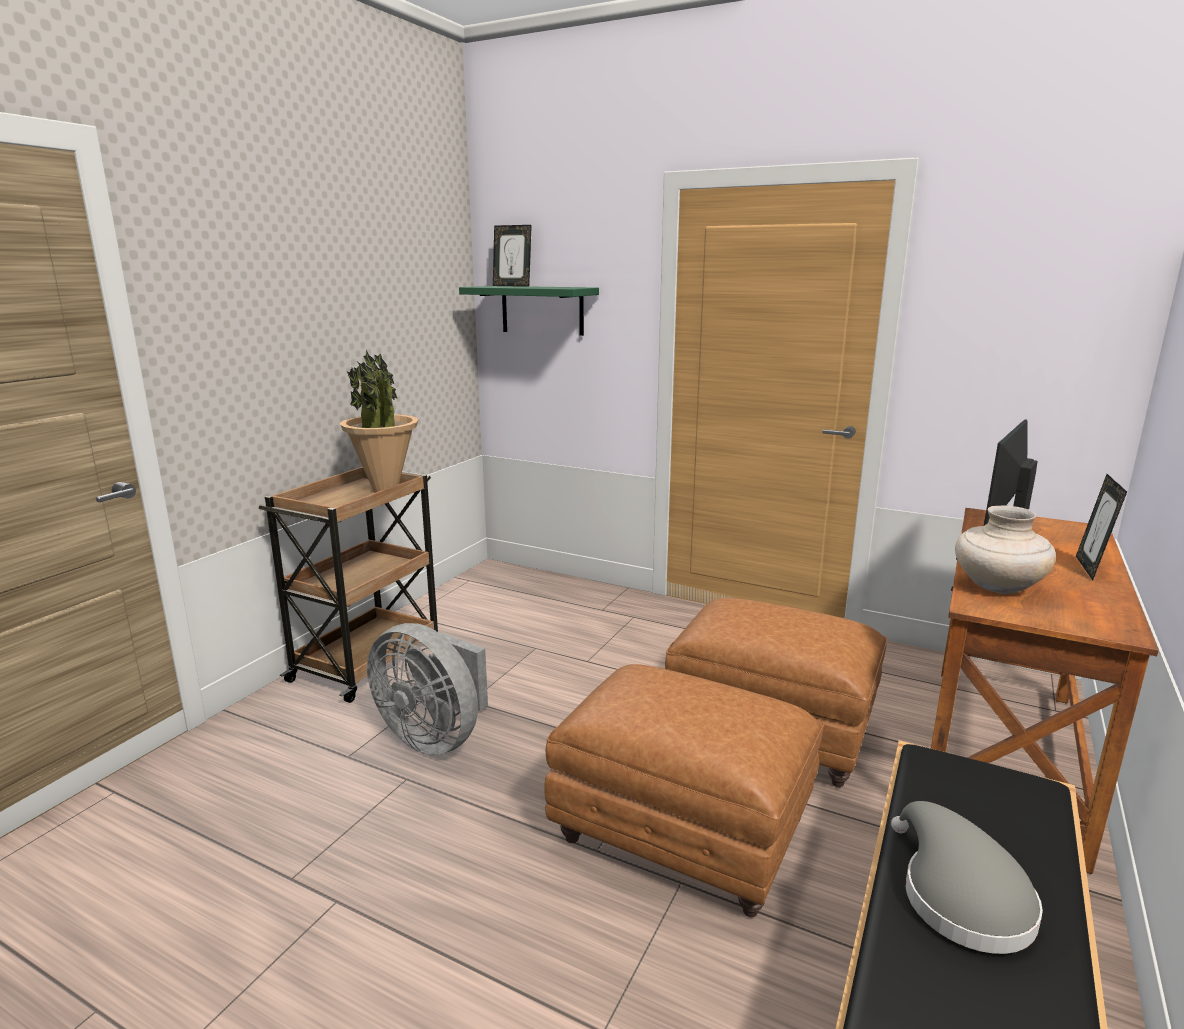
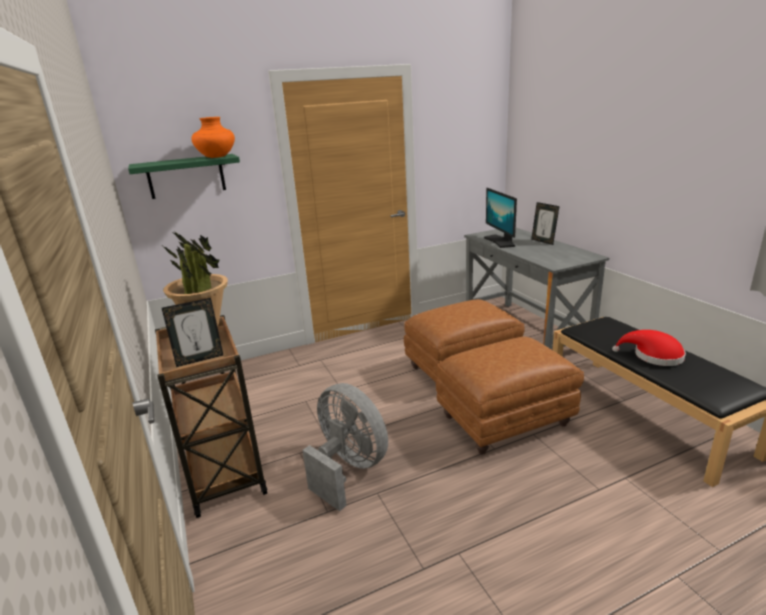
camera: 50 degrees left, 5 degrees up
(434, 737) = (348, 469): grey fan -> grey fan turned 120 degrees counterclockwise
(512, 286) = (161, 161): picture frame -> picture frame (199, 359)
(562, 287) = (216, 157): none -> orange vase
(959, 896) = (653, 356): grey hat -> red hat
(997, 587) = (542, 257): beige vase -> none
(1003, 754) = (525, 331): brown desk -> grey desk

